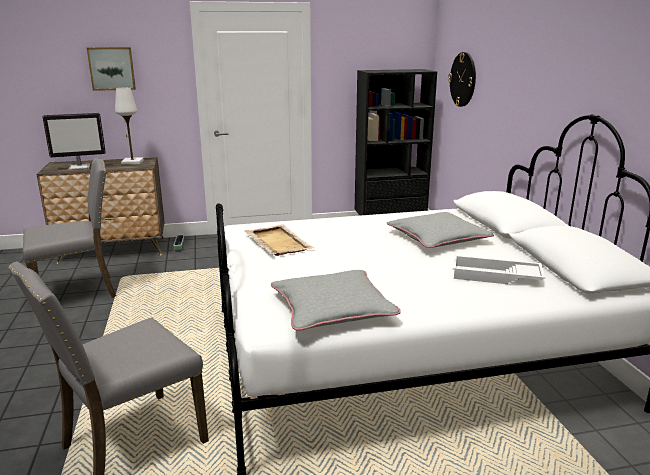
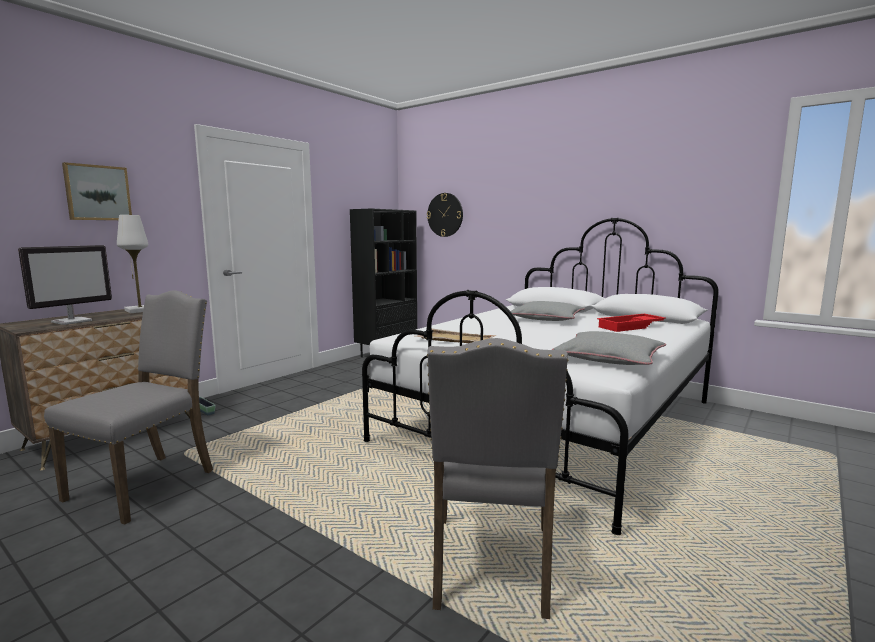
camera: 40 degrees left, 10 degrees down
(495, 277) = (631, 327): white tray -> red tray

